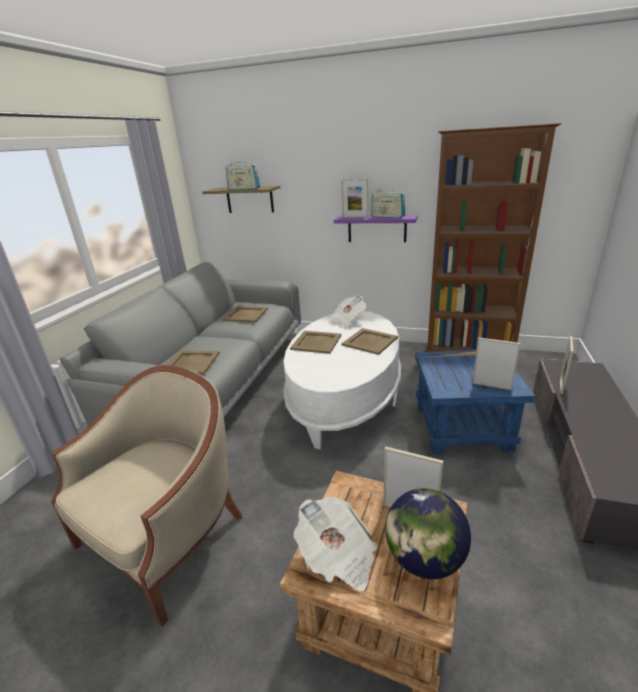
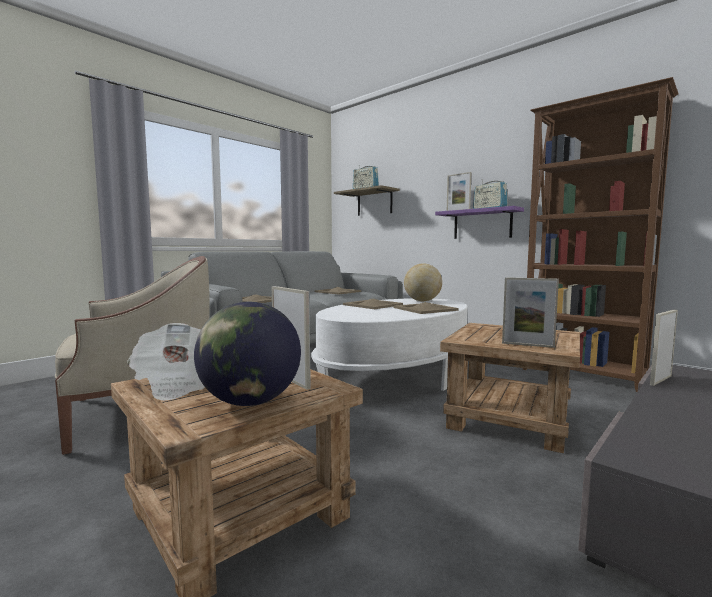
camera: 25 degrees right, 20 degrees down
(346, 320) = (422, 301): newspaper -> globe
(462, 426) = (511, 419): blue side table -> brown side table
(491, 386) = (527, 345): picture frame -> picture frame turned 150 degrees clockwise

